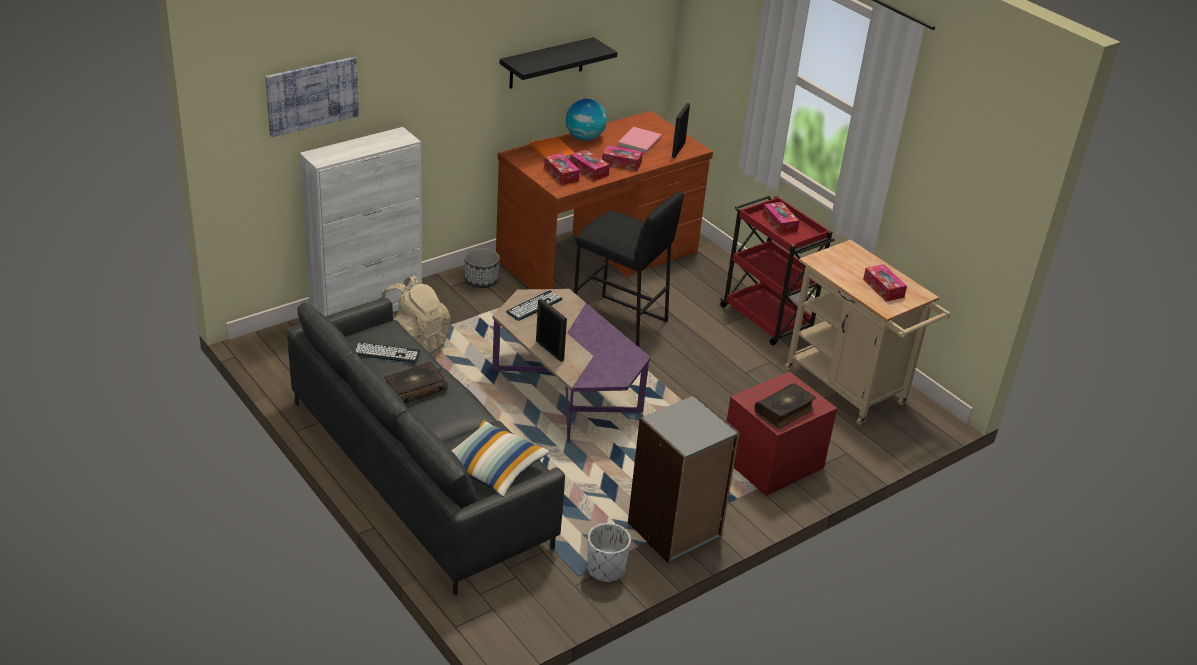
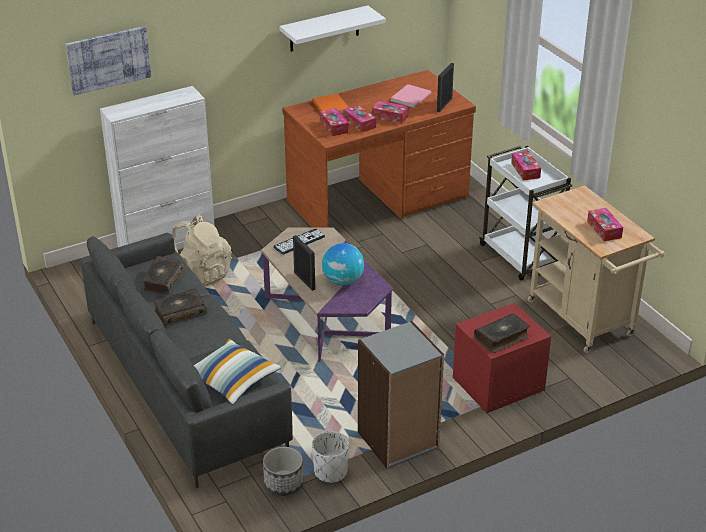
camera: 10 degrees right, 0 degrees up
(386, 353) = (162, 280): keyboard -> book
(481, 280) = (270, 220): planter -> planter (283, 484)
(546, 63) = (324, 29): black shelf -> white shelf
(584, 138) = (362, 94): globe -> globe (343, 281)
(619, 323) = (385, 258): black stool -> none
(767, 320) = (521, 257): red cart -> white cart

